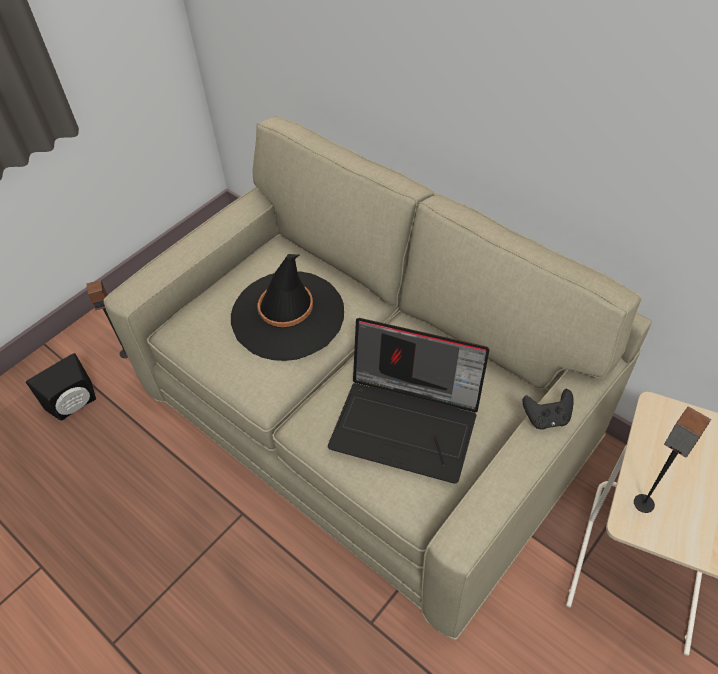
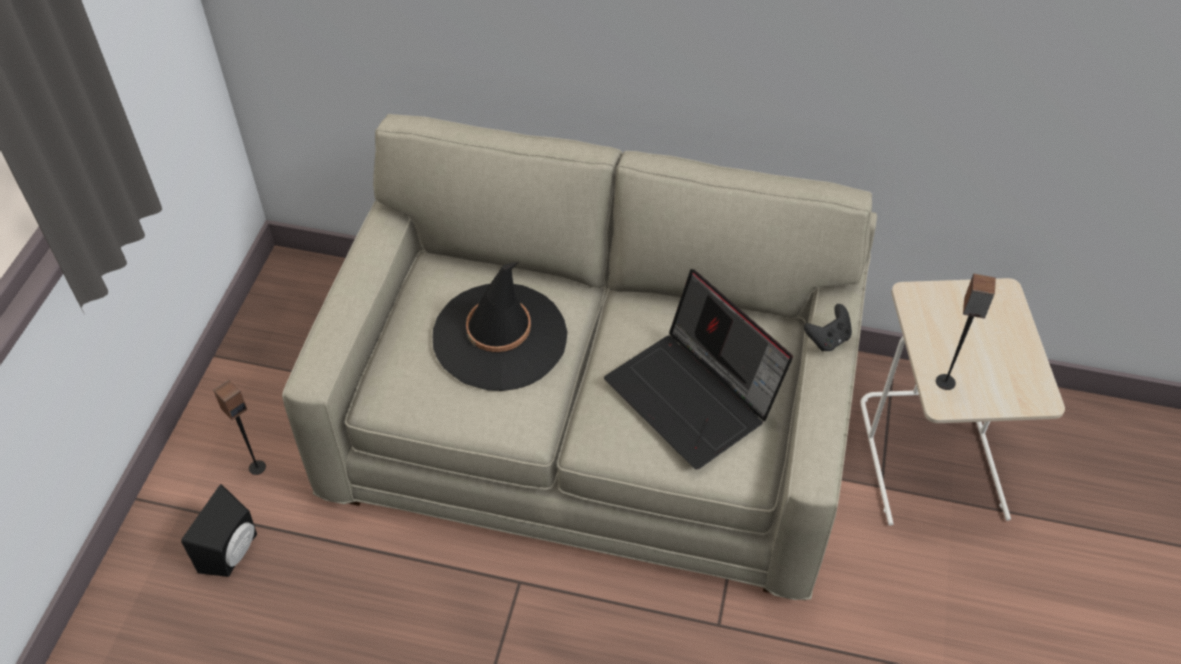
camera: 30 degrees left, 0 degrees up
(408, 422) = (694, 397): laptop -> laptop turned 60 degrees clockwise

